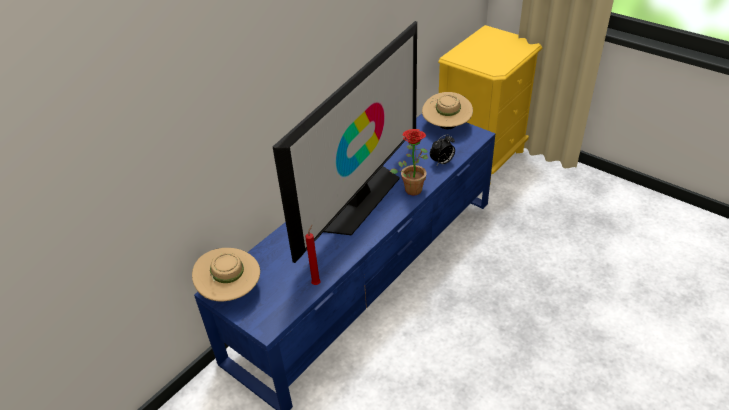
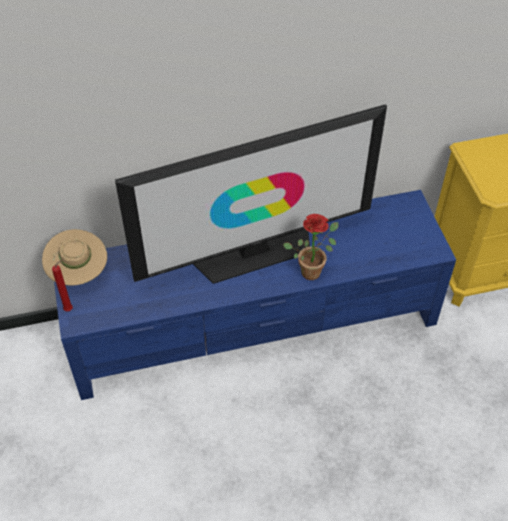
camera: 35 degrees right, 10 degrees up
(317, 283) = (145, 310): red candle -> red candle (70, 309)
(442, 162) = (367, 260): alarm clock -> none
(446, 126) = (414, 222): beige hat -> none

